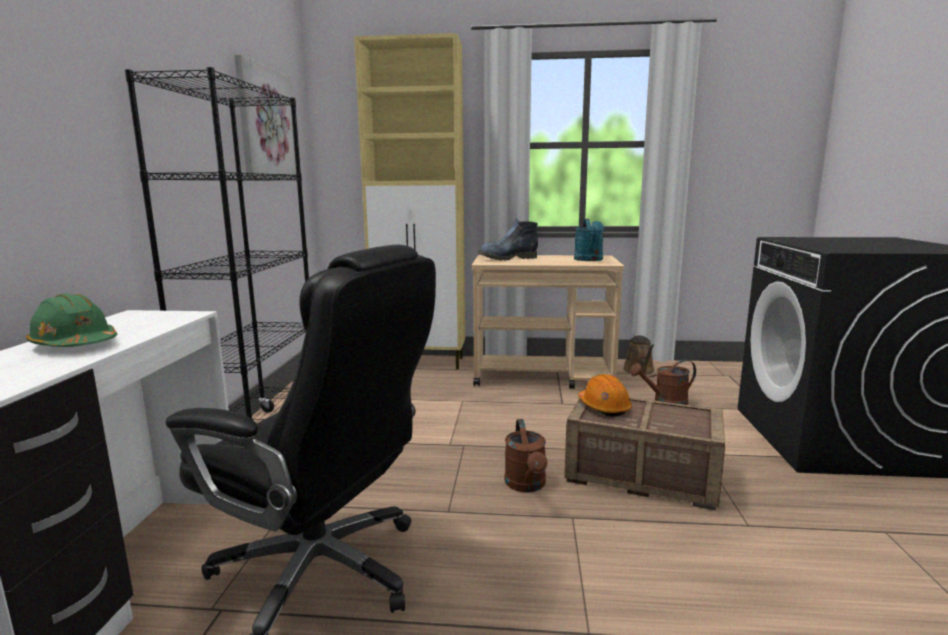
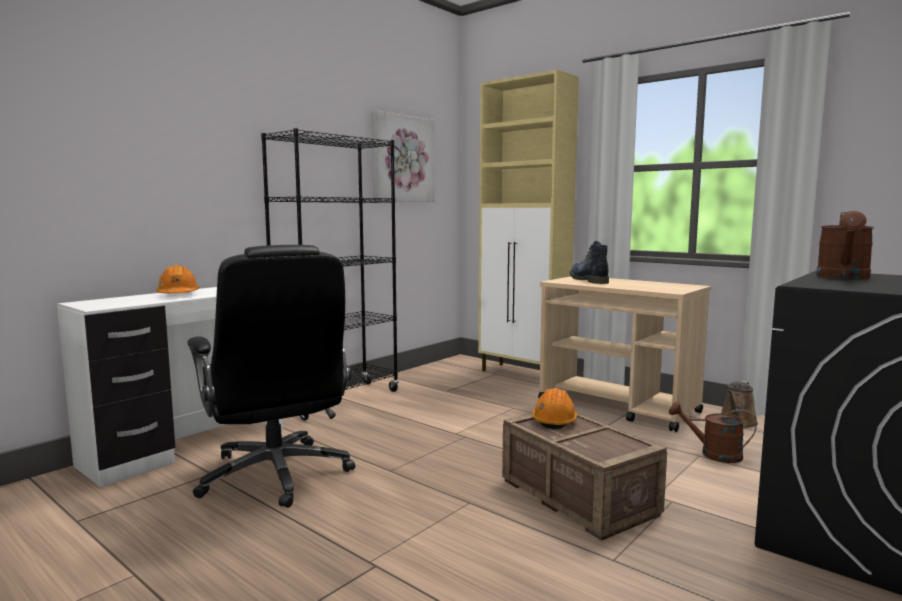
camera: 35 degrees right, 5 degrees down
(75, 345) = (178, 295): green hard hat -> orange hard hat
(506, 258) = (588, 280): boot -> boot turned 60 degrees clockwise
(527, 485) = (469, 474): brown watering can -> brown watering can (843, 277)
(589, 260) = (666, 287): turquoise watering can -> none

